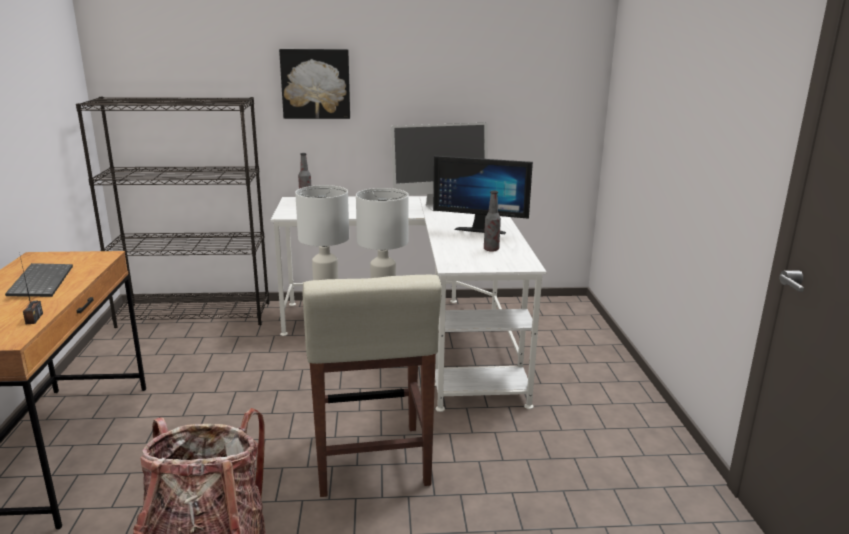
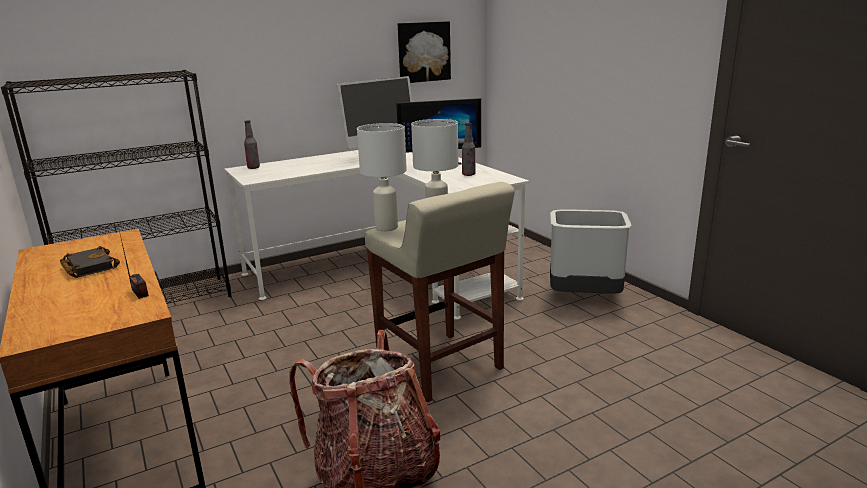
camera: 25 degrees left, 0 degrees up
(40, 282) = (88, 267): keyboard -> black book
(315, 83) = (245, 52): picture -> picture (423, 52)
(608, 427) = (585, 297): none -> grey trash can

